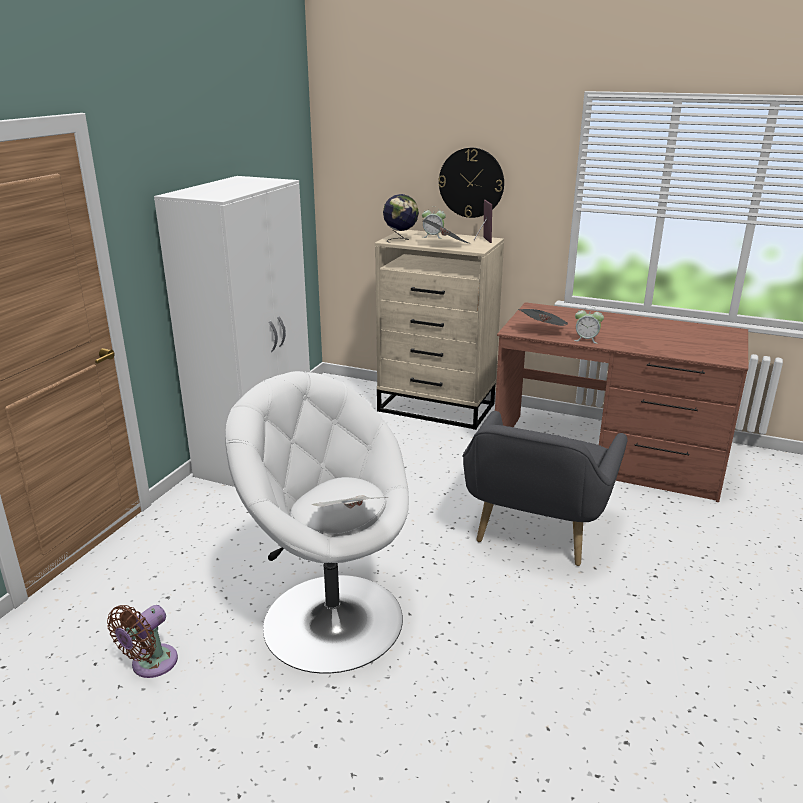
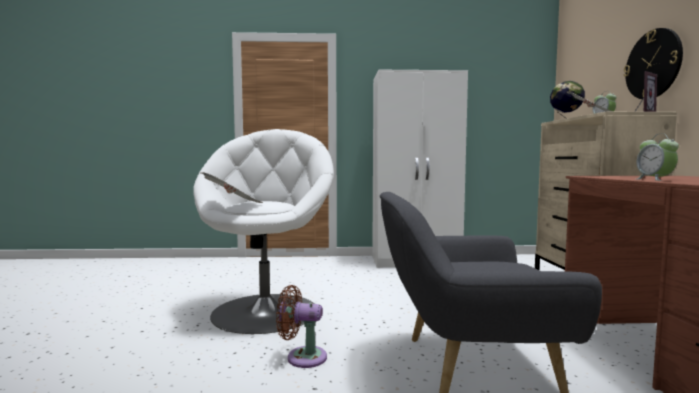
camera: 65 degrees right, 20 degrees down
(150, 664) = (207, 283): brown fan -> brown fan (302, 357)
(544, 331) = (623, 177): newspaper -> none

